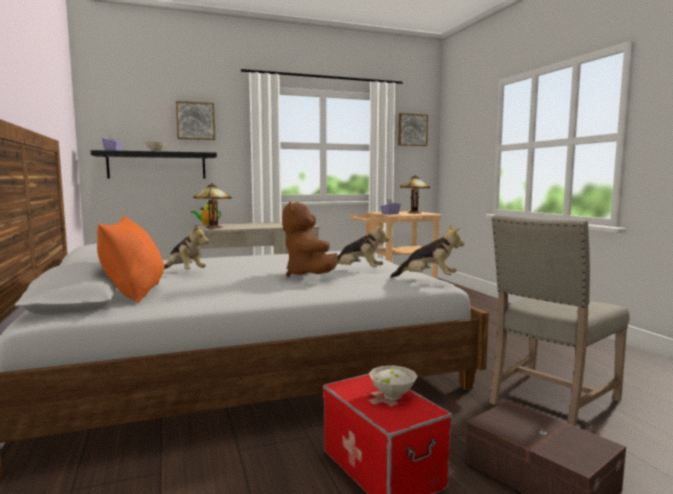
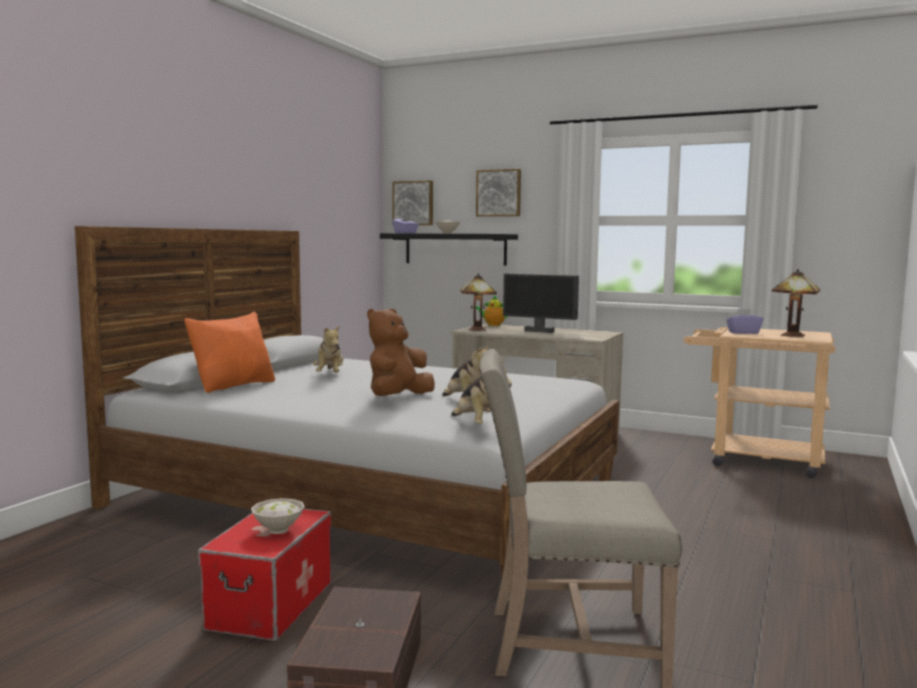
camera: 45 degrees right, 0 degrees up
(258, 225) = (539, 331): none -> monitor
(412, 130) = (845, 187): picture -> picture (413, 203)

